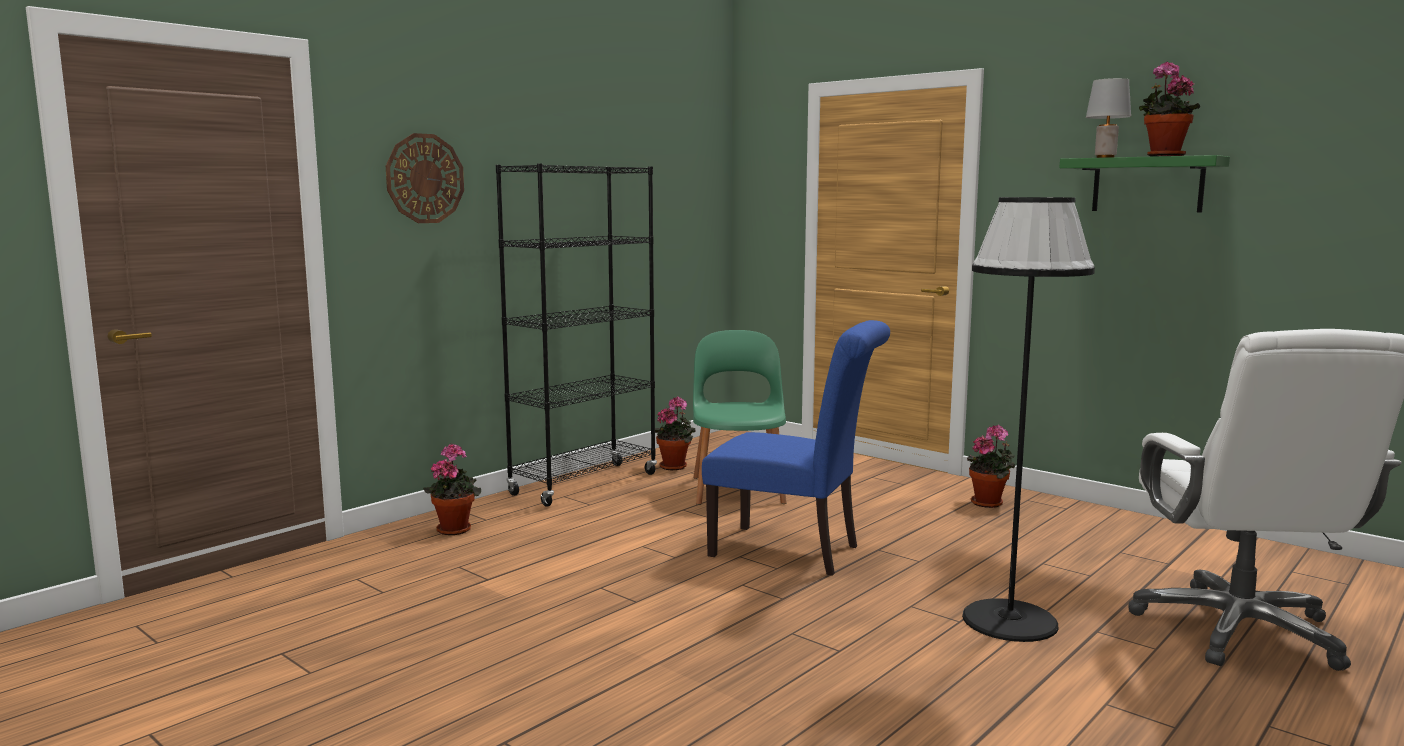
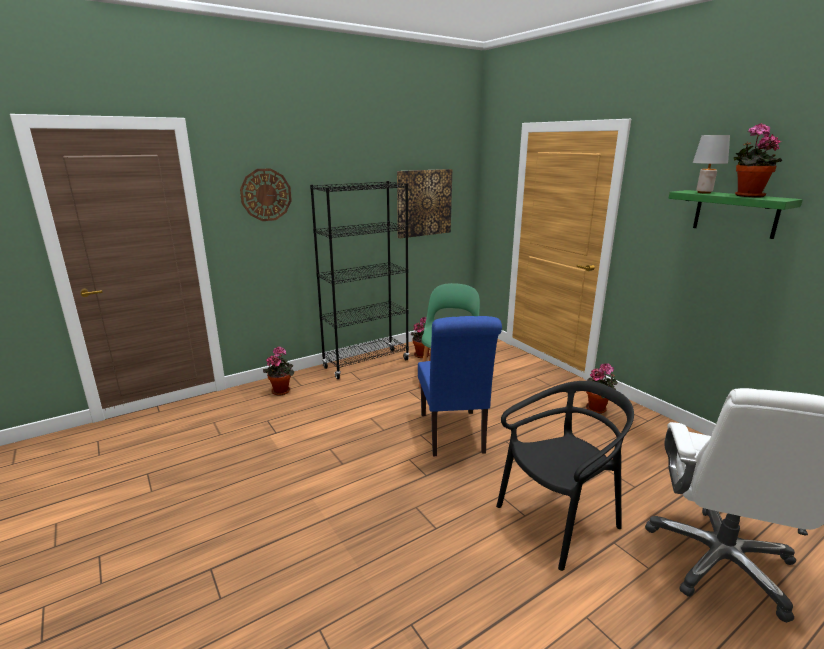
camera: 15 degrees right, 10 degrees up
(658, 209) = (424, 203): none -> picture
(794, 552) = (453, 435): blue chair -> blue chair turned 45 degrees clockwise
(1010, 620) = (559, 521): black floor lamp -> black chair

